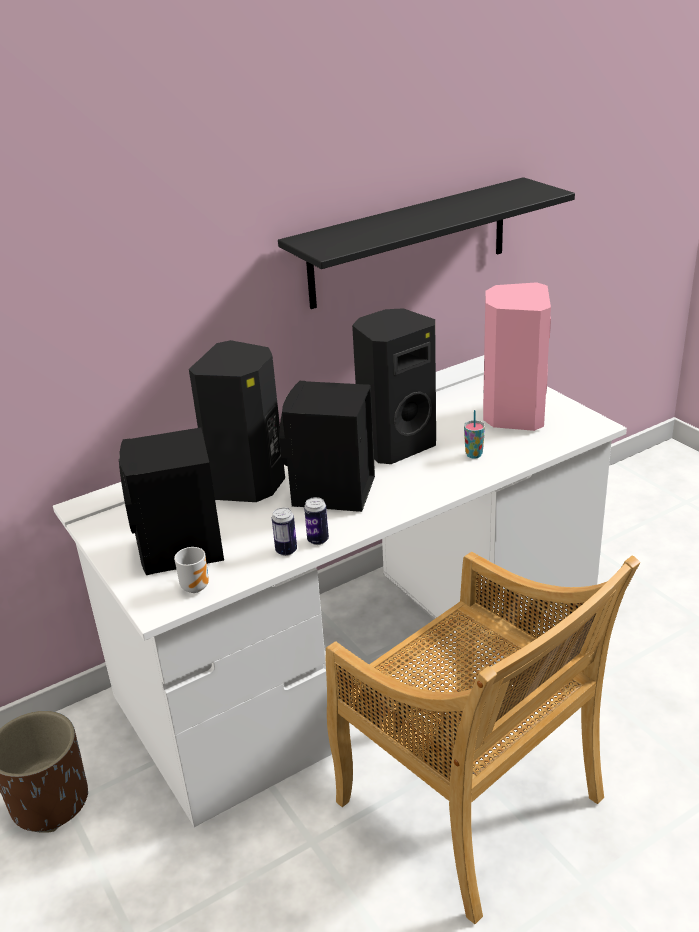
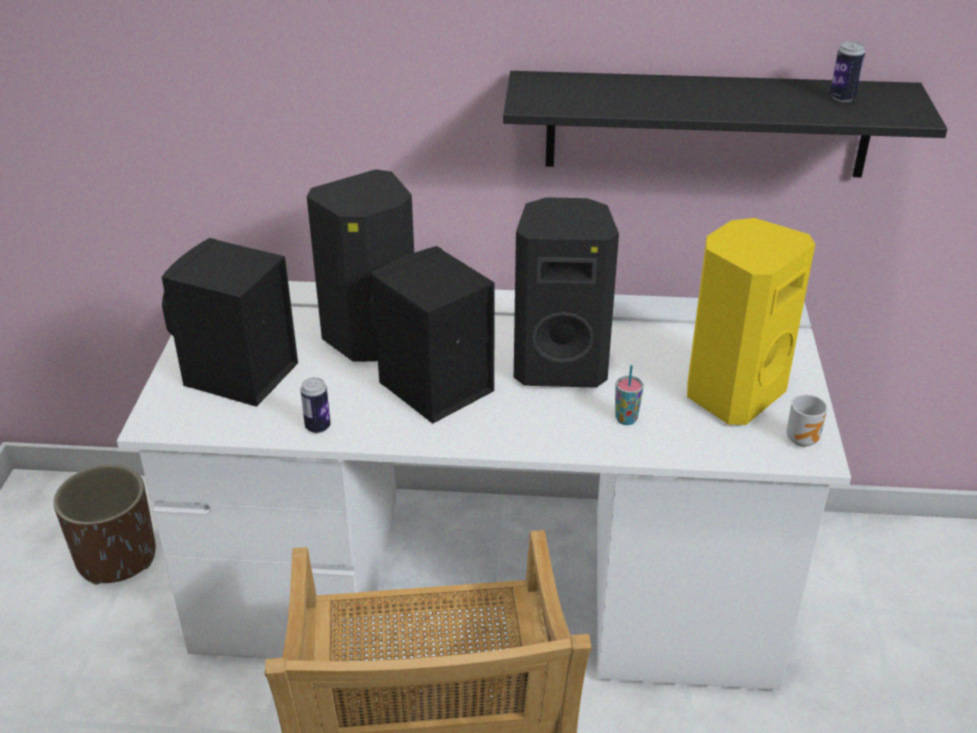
camera: 35 degrees right, 5 degrees up
(196, 586) = (206, 419): mug -> mug (804, 439)
(318, 540) = (357, 432): can -> can (842, 98)
(512, 416) = (731, 394): pink speaker -> yellow speaker

